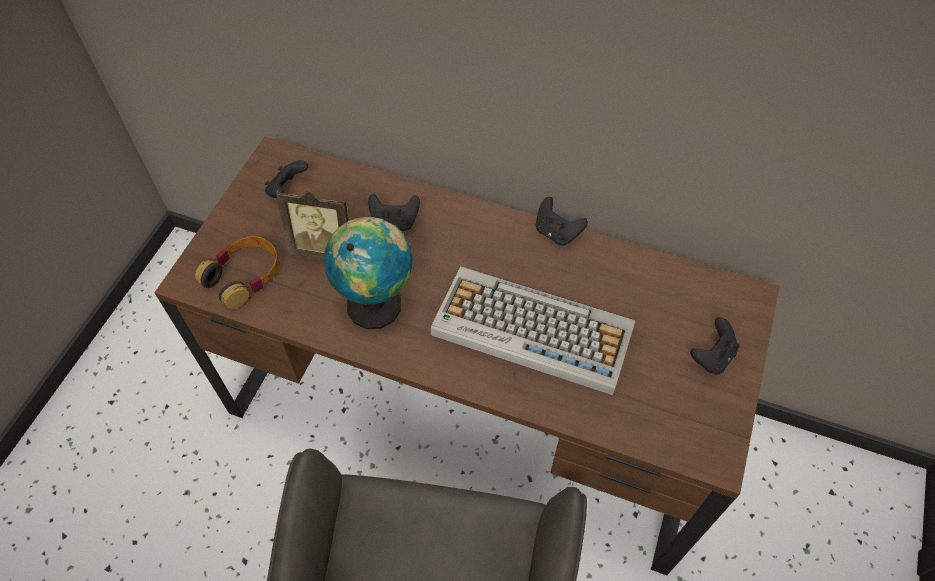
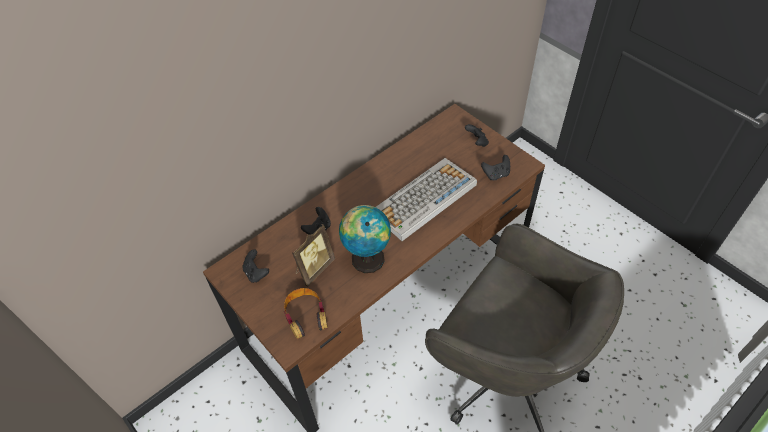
camera: 60 degrees left, 5 degrees down
(556, 233) = (373, 165): black game controller -> black game controller (496, 174)

